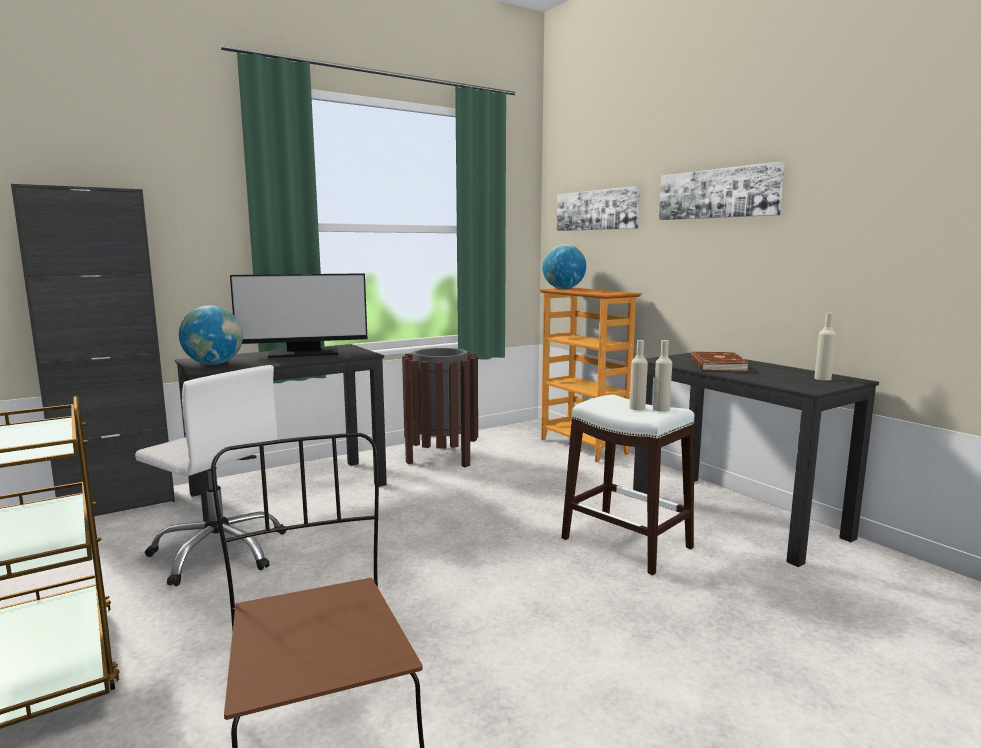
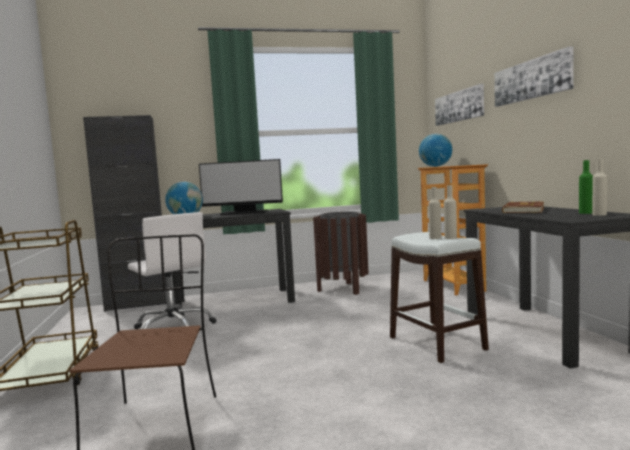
camera: 20 degrees right, 5 degrees down
(801, 374) = (585, 213): none -> green bottle

